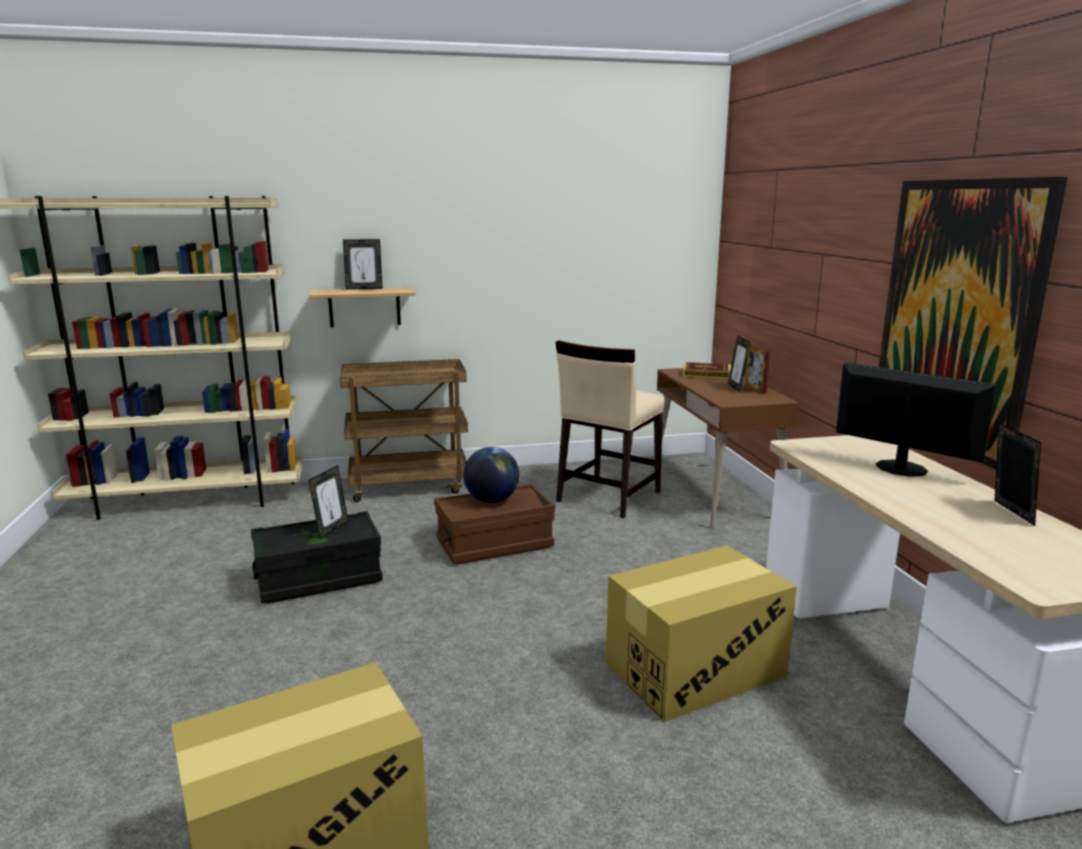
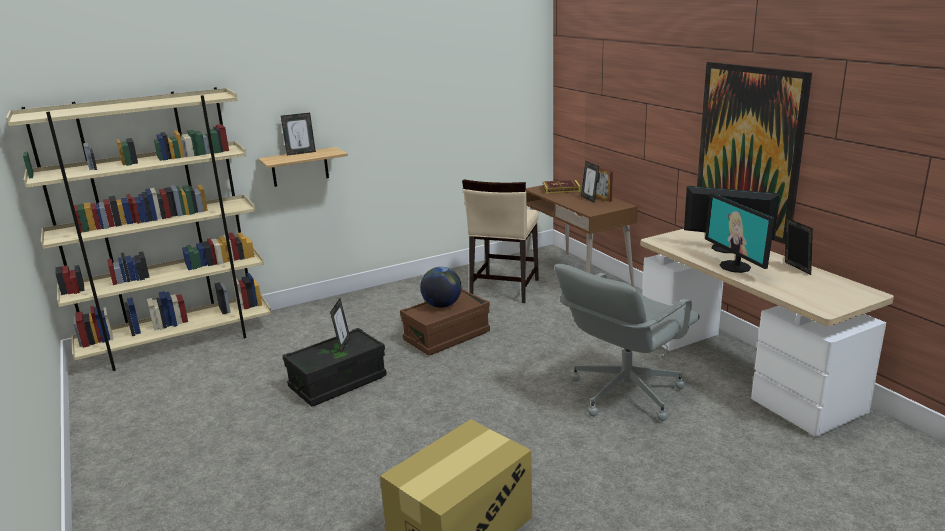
camera: 15 degrees left, 5 degrees up
(410, 486) = (351, 303): brown cart -> none
(694, 670) = (624, 393): cardboard box -> grey office chair
(901, 495) = (735, 266): none -> monitor

